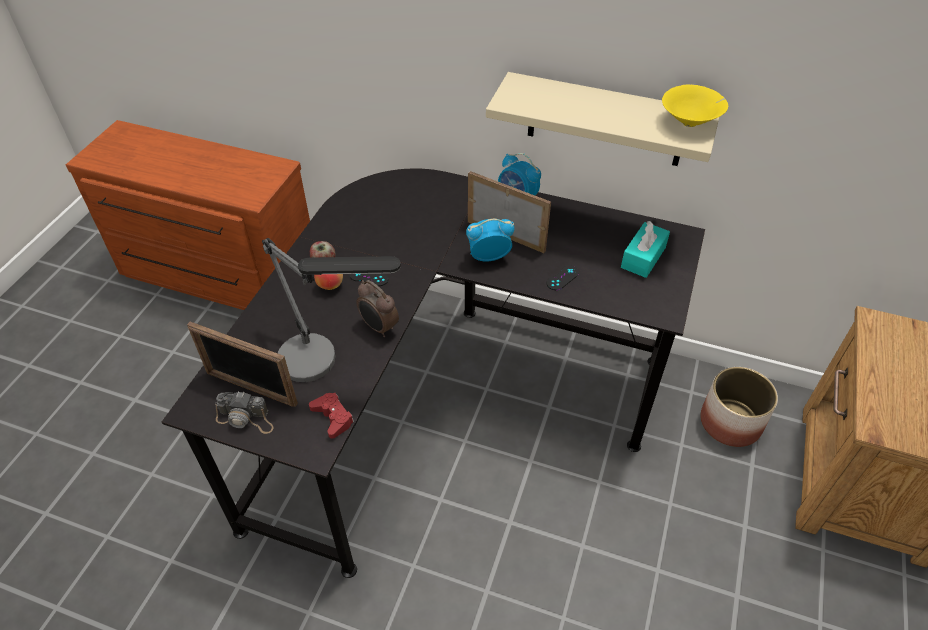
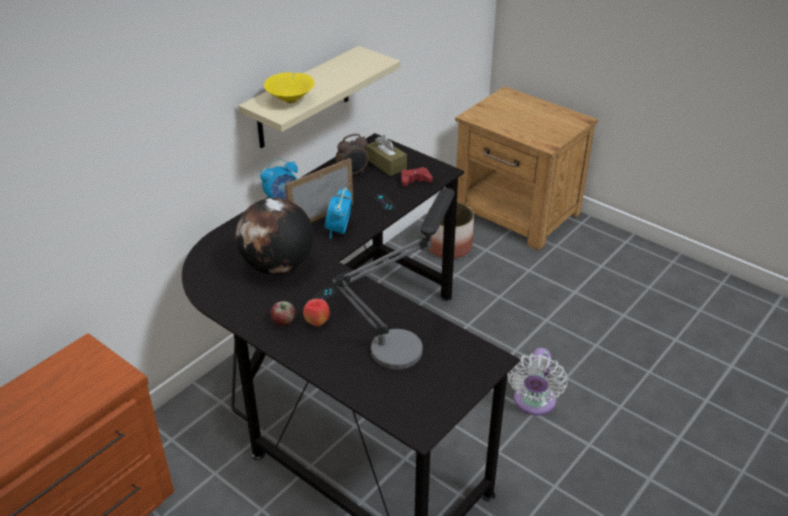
camera: 70 degrees left, 10 degrees down
(246, 418) = (445, 396): camera -> none
(251, 388) = (413, 389): picture frame -> none
(333, 417) = (466, 345): red game controller -> red game controller (415, 180)
(379, 327) = (383, 303): alarm clock -> alarm clock (353, 173)
(405, 232) = (278, 267): none -> globe
(502, 587) = (533, 403): none -> white fan
(643, 257) = (386, 164): turquoise tissue box -> brown tissue box
(691, 123) = (364, 57): yellow bowl -> yellow bowl (291, 100)

